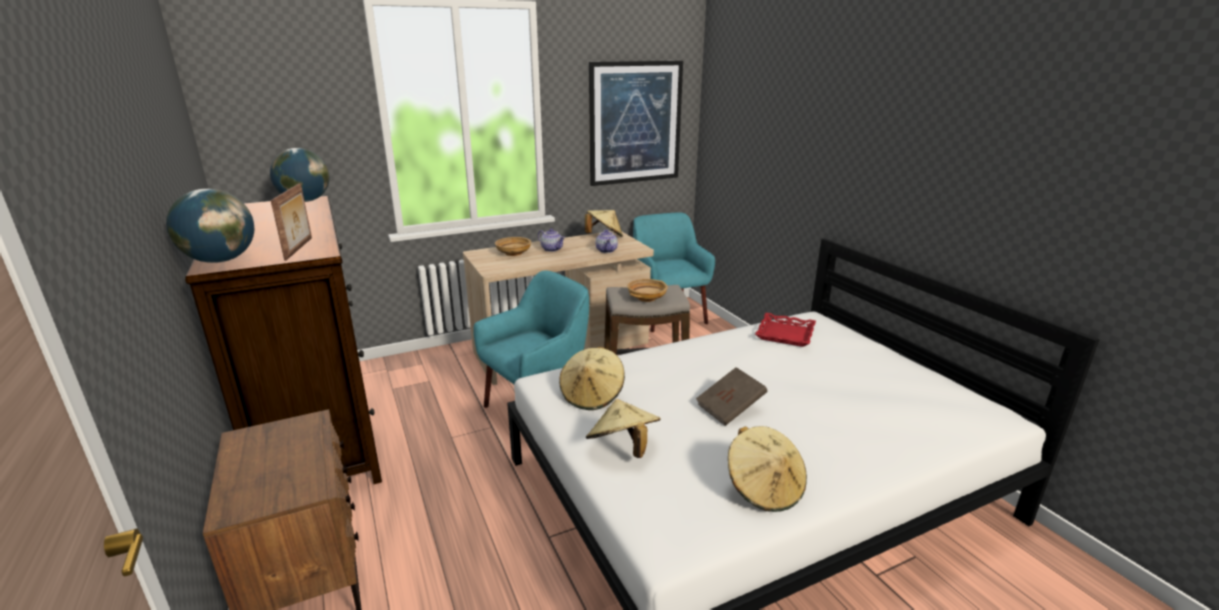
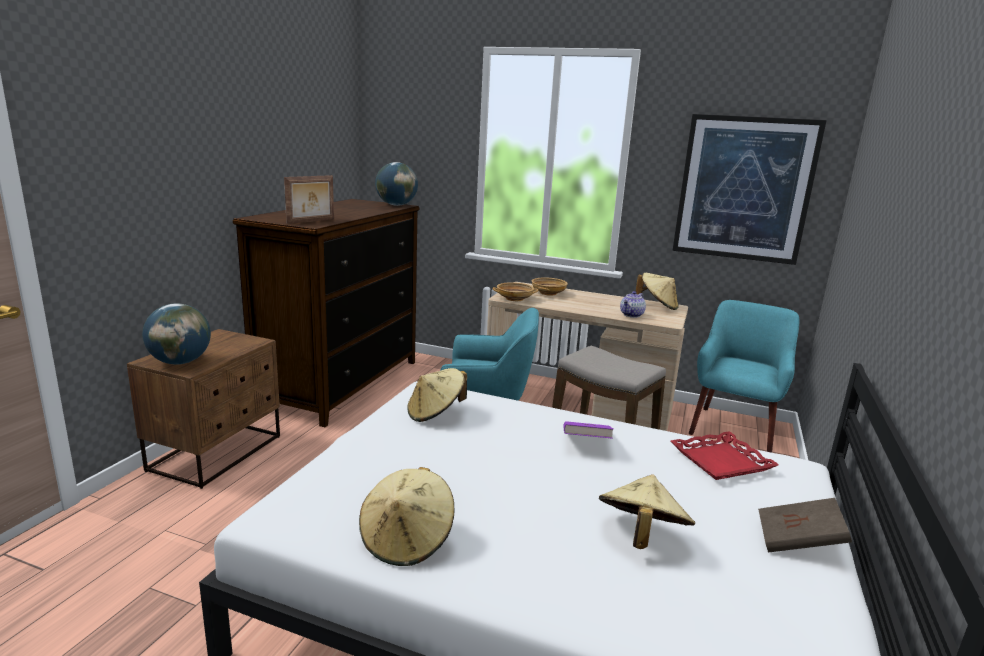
camera: 45 degrees right, 5 degrees down
(220, 260) = (265, 217): globe -> globe (180, 362)
(552, 249) = (586, 300): teapot -> none
(623, 448) = (379, 452): beige hat -> beige hat (641, 536)
(647, 298) = (607, 365): beige bowl -> beige bowl (515, 298)
(714, 362) = (585, 443): none -> purple book
(730, 408) = (516, 479): brown book -> brown book (798, 542)

